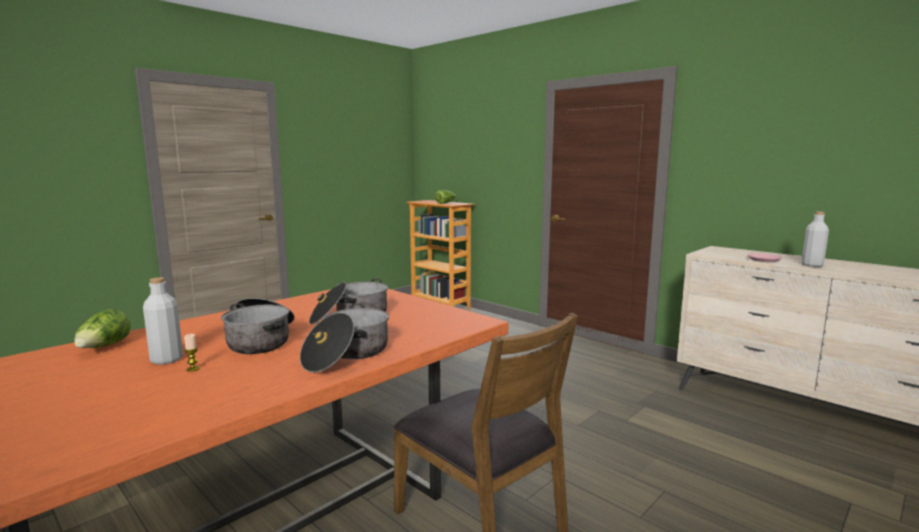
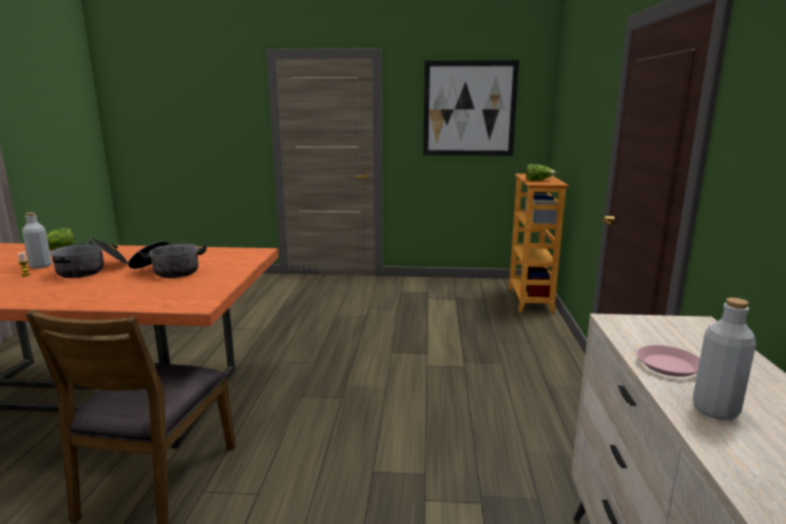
camera: 50 degrees right, 5 degrees up
(347, 354) = (73, 295): cooking pot -> none
(355, 146) = (469, 109): none -> picture

